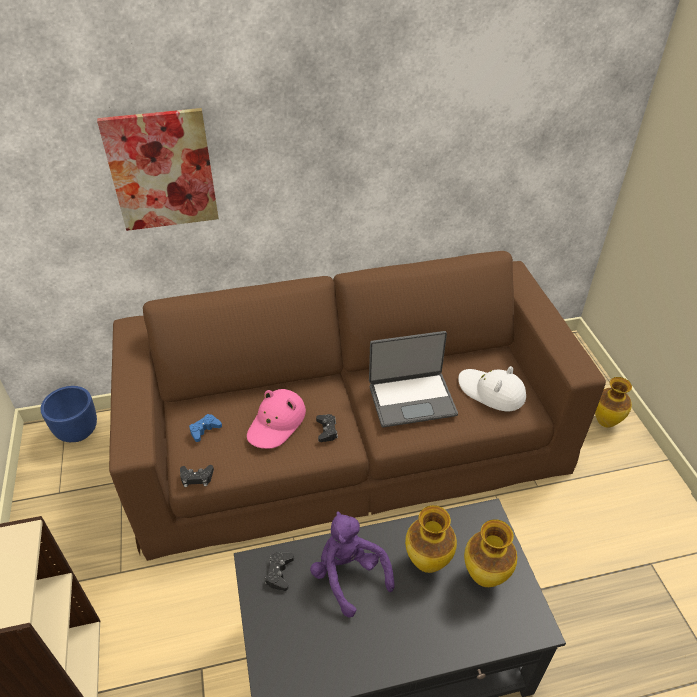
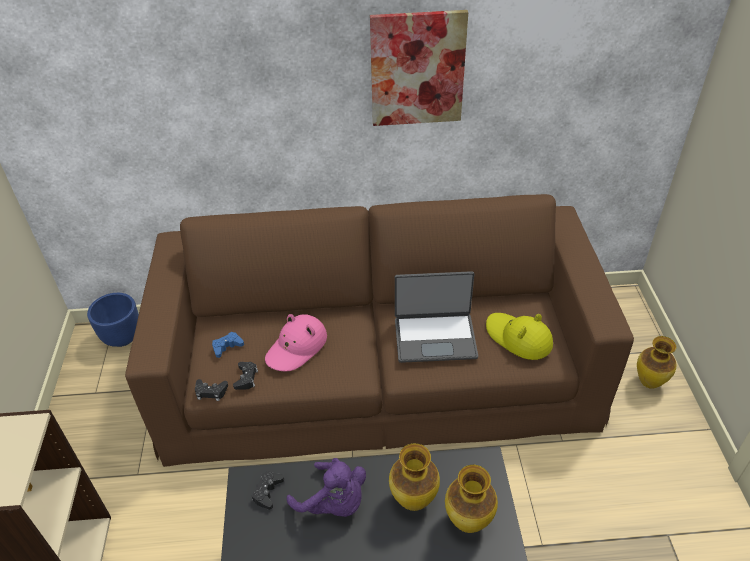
camera: 10 degrees right, 0 degrees up
(162, 170) = (205, 92): picture -> picture (417, 69)
(327, 430) = (344, 359): black game controller -> black game controller (246, 378)
(349, 575) = (333, 503): purple plush toy -> purple plush toy turned 150 degrees clockwise
(491, 392) = (518, 338): white hat -> yellow hat

